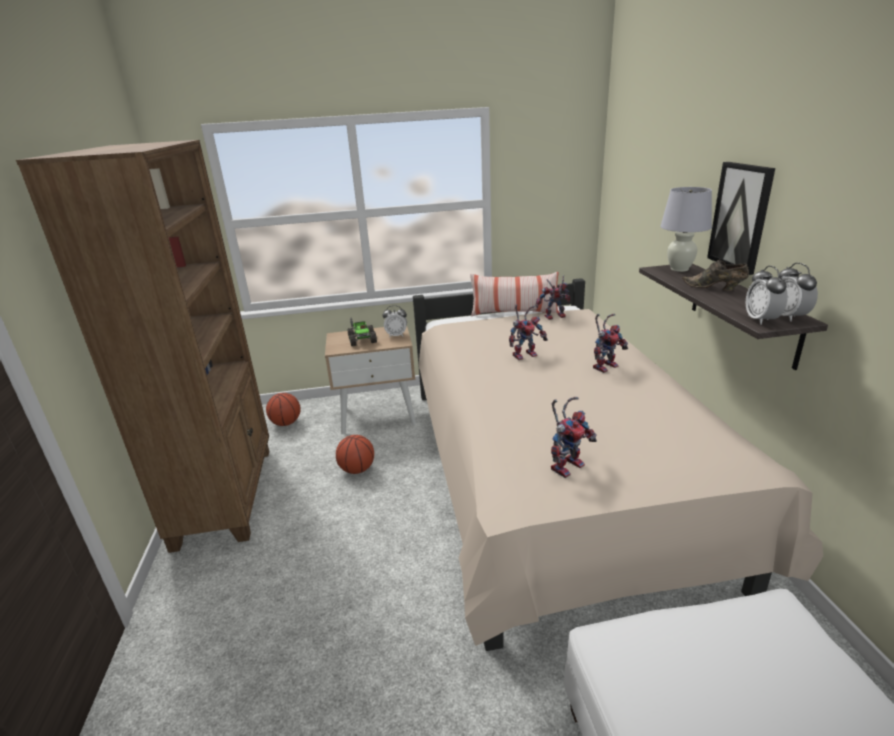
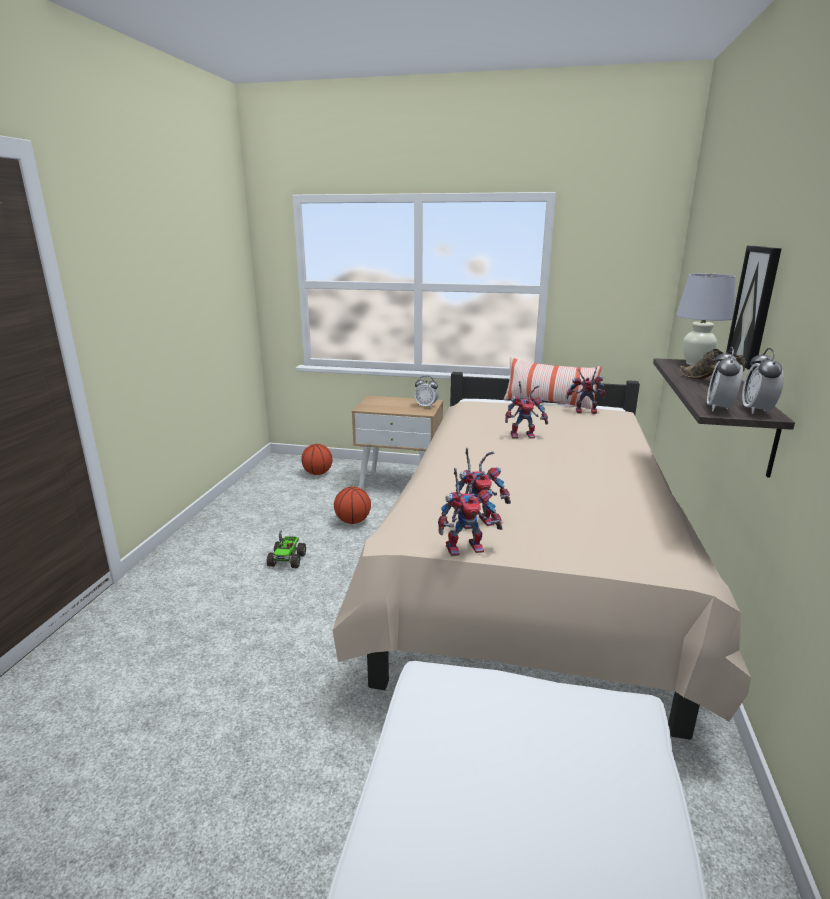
camera: 20 degrees right, 5 degrees down
(227, 495) = (238, 514): brown bookcase -> none
(362, 340) = (393, 405): toy truck -> toy truck (287, 560)
(605, 365) = (597, 457): toy robot -> toy robot (466, 546)

